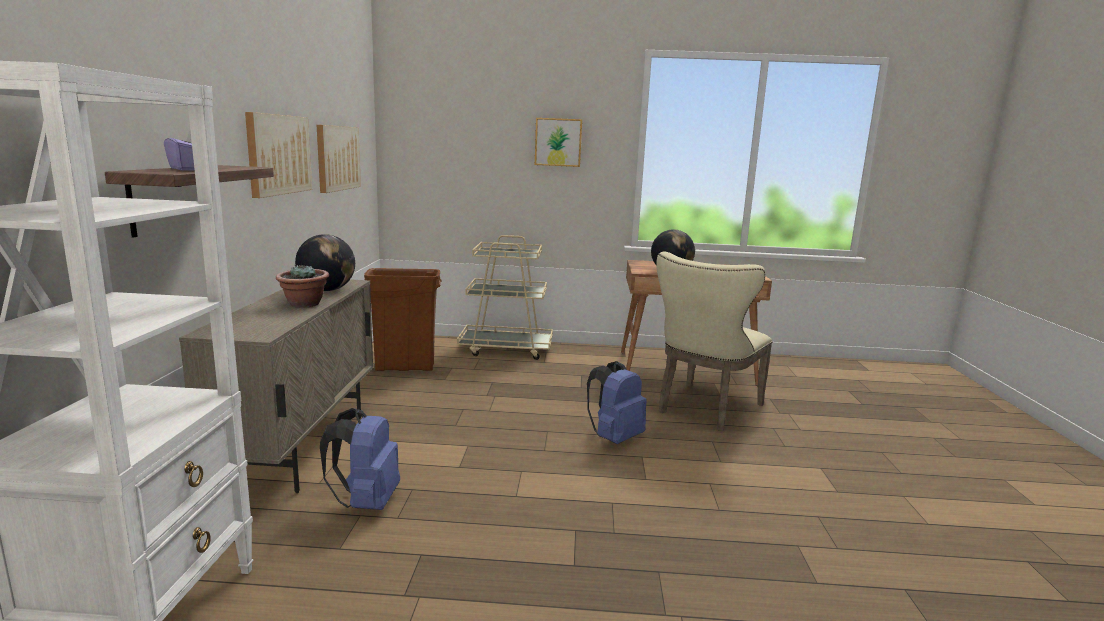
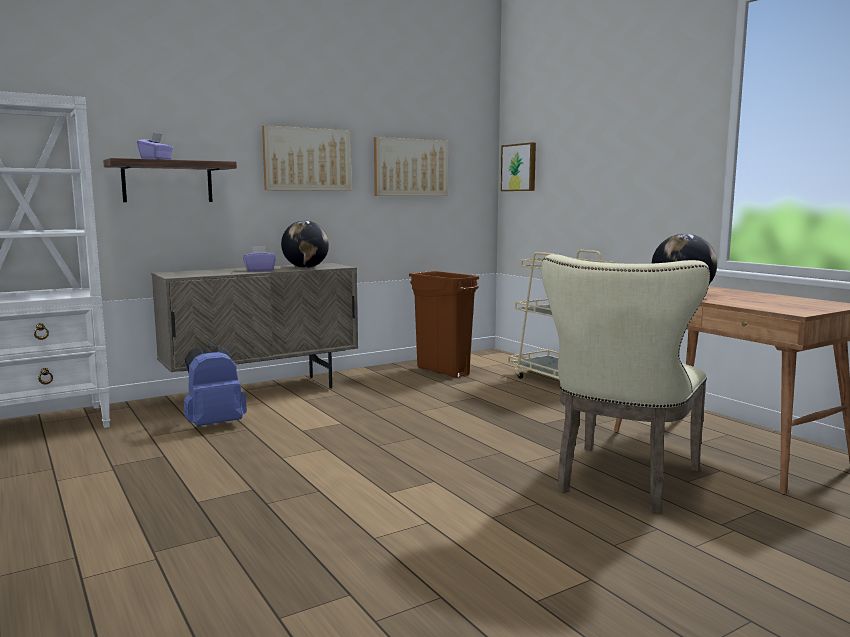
camera: 55 degrees right, 5 degrees down
(304, 304) = (259, 270): potted plant -> purple tissue box
(558, 142) = (640, 136): picture -> picture (519, 167)
(614, 438) = (453, 462): blue backpack -> none
(705, 409) = (622, 482): beige chair -> beige chair turned 60 degrees counterclockwise

